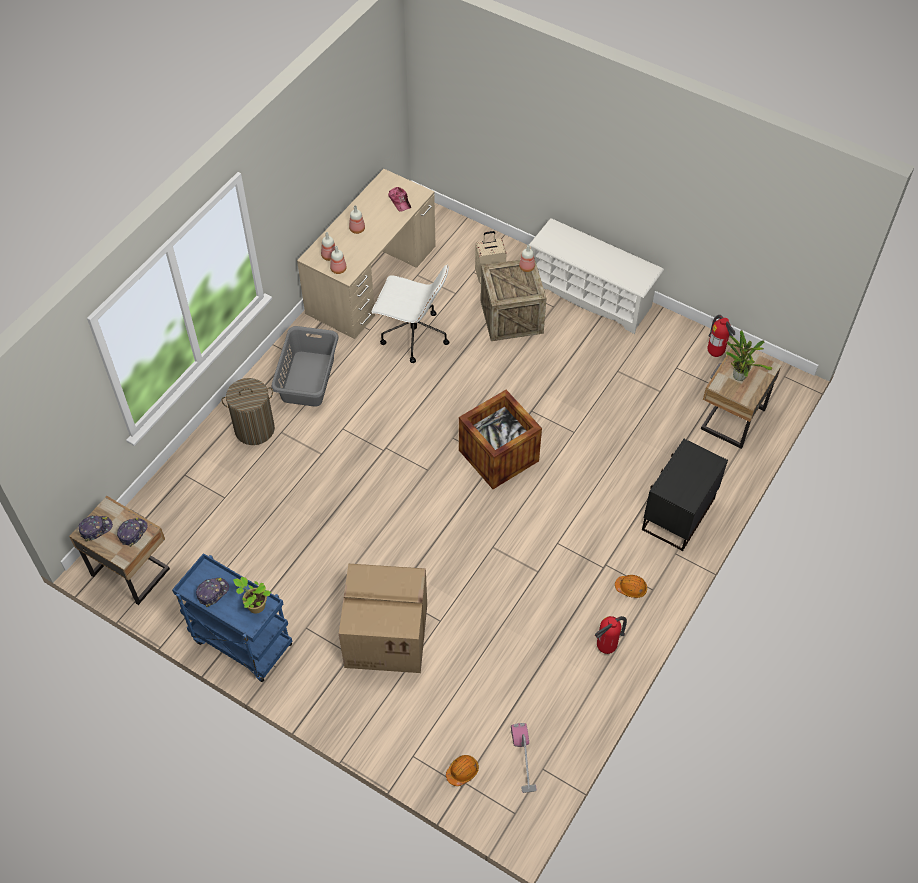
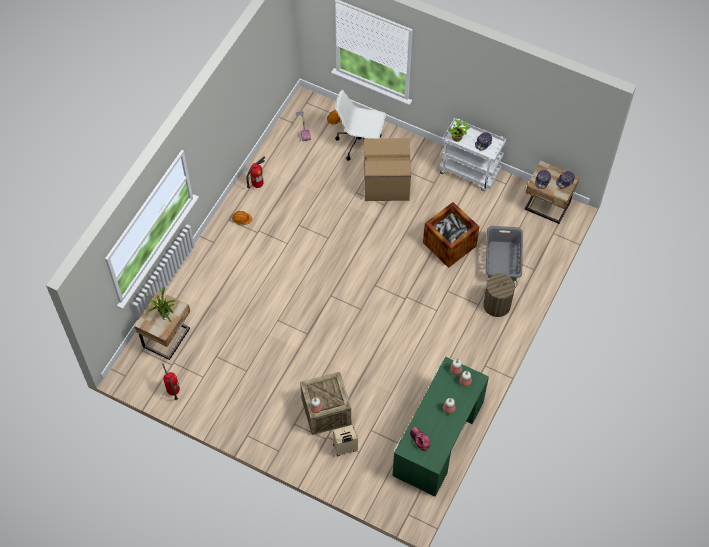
camera: 175 degrees right, 5 degrees up
(240, 642) = (470, 172): blue cart -> white cart
(308, 378) = (468, 347): grey laundry basket -> grey laundry basket (502, 261)
(372, 279) = (438, 438): beige desk -> green desk
(413, 336) = (398, 388): white office chair -> white office chair (360, 143)
(498, 455) = (328, 299): crate -> crate (449, 244)
(591, 295) = (265, 436): white shoe rack -> none
(677, 514) = (210, 267): black nightstand -> none

